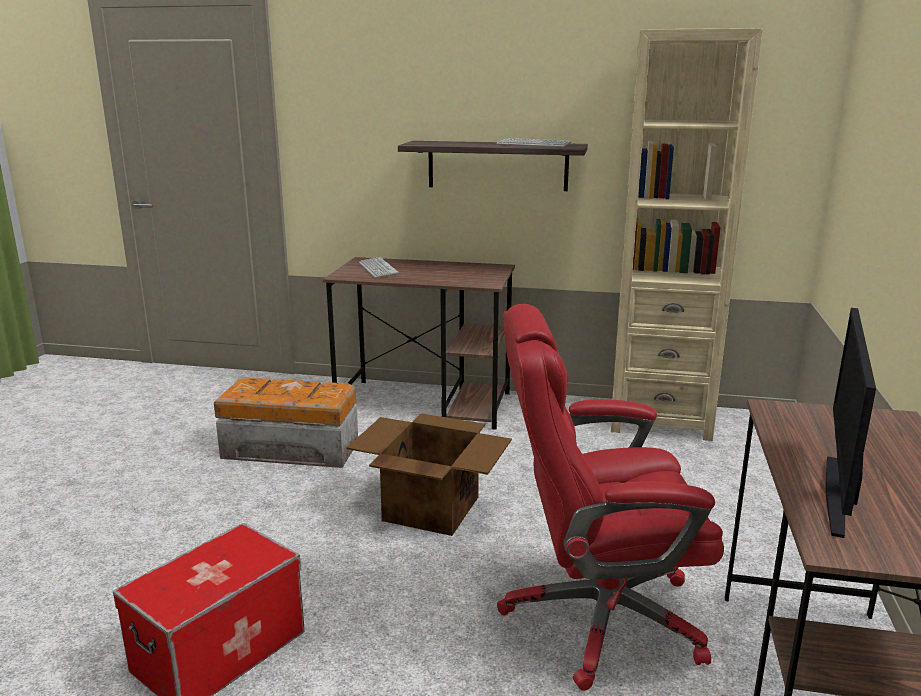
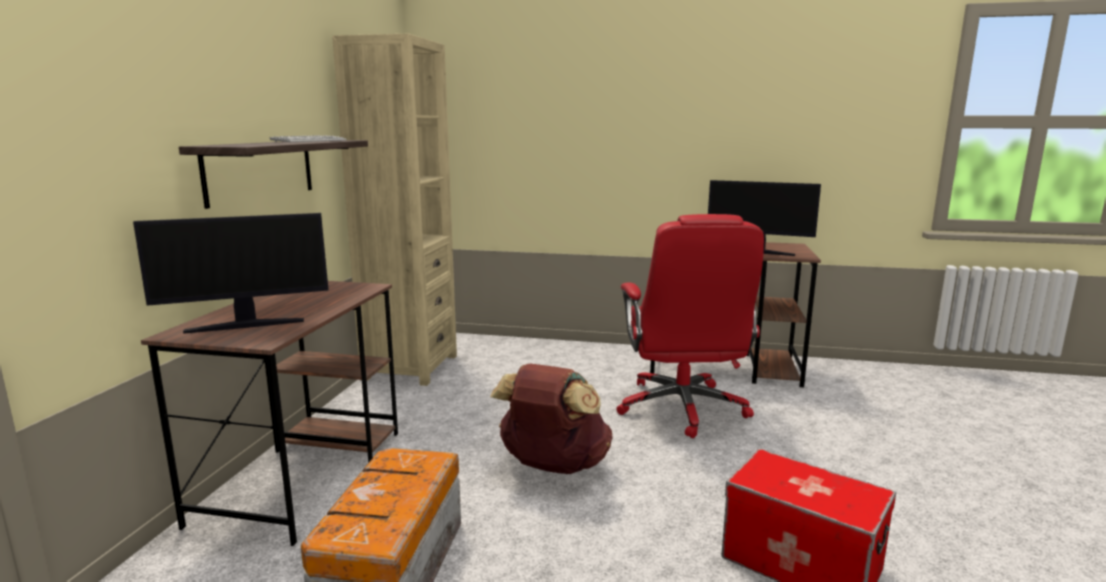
camera: 90 degrees left, 5 degrees down
(378, 269) = (245, 325): keyboard -> monitor
(430, 508) = (552, 466): cardboard box -> brown backpack

